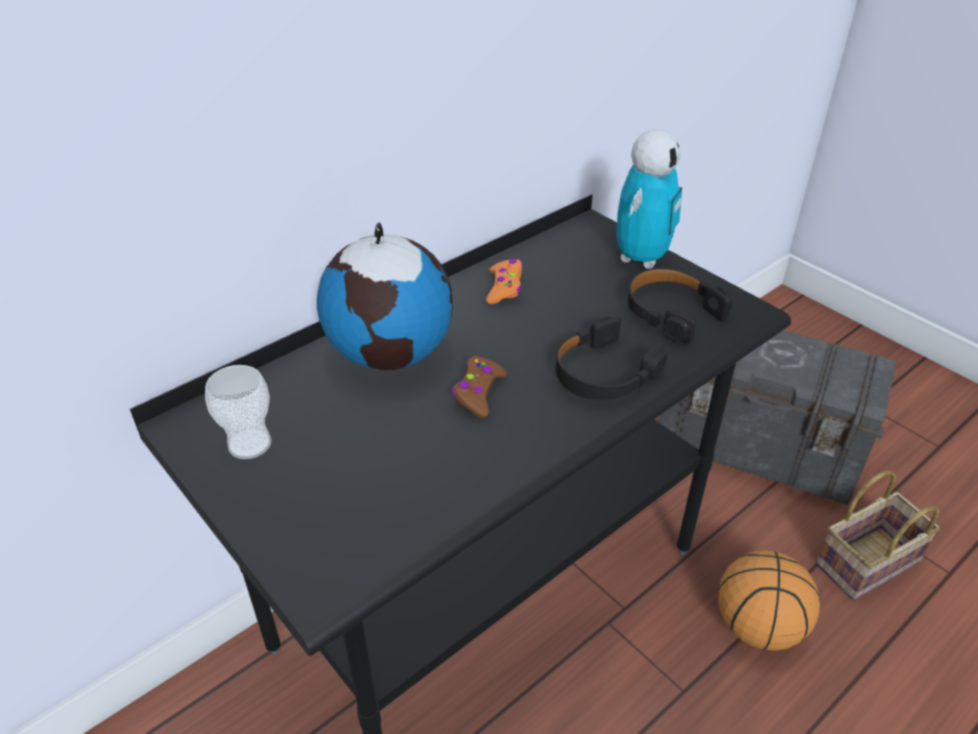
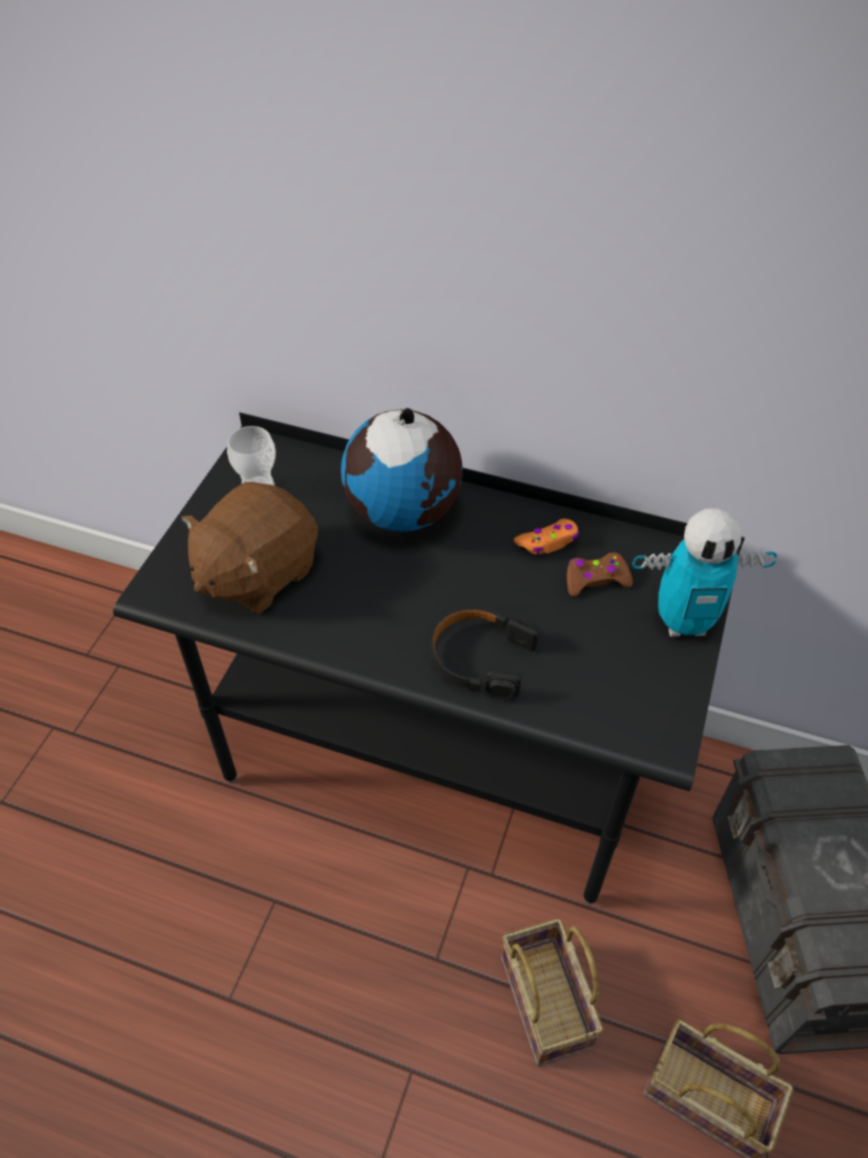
camera: 60 degrees right, 10 degrees up
(373, 487) = (256, 573): none -> brown plush toy
(478, 392) = (395, 586): brown game controller -> brown game controller (595, 580)
(671, 312) = (611, 678): black headphones -> none
(759, 626) = (548, 1004): basketball -> basket

